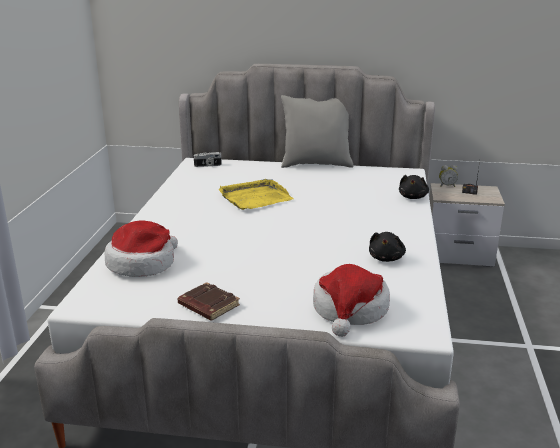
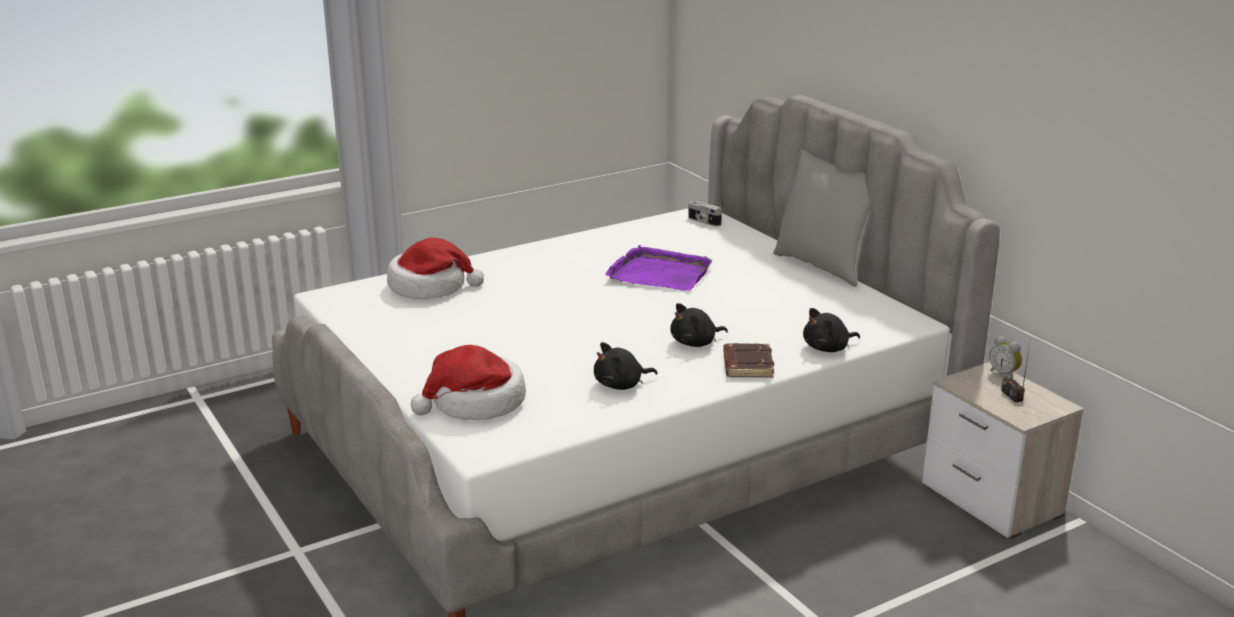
camera: 50 degrees right, 0 degrees up
(207, 305) = (393, 341): brown book -> brown book (747, 365)
(254, 198) = (659, 273): yellow tray -> purple tray
(360, 221) = (696, 343): none -> black plush toy

